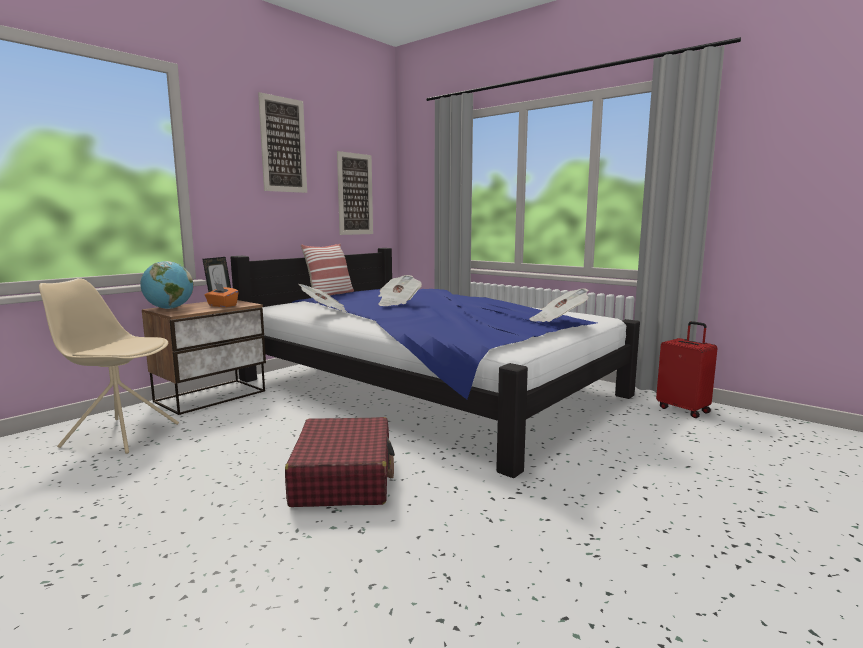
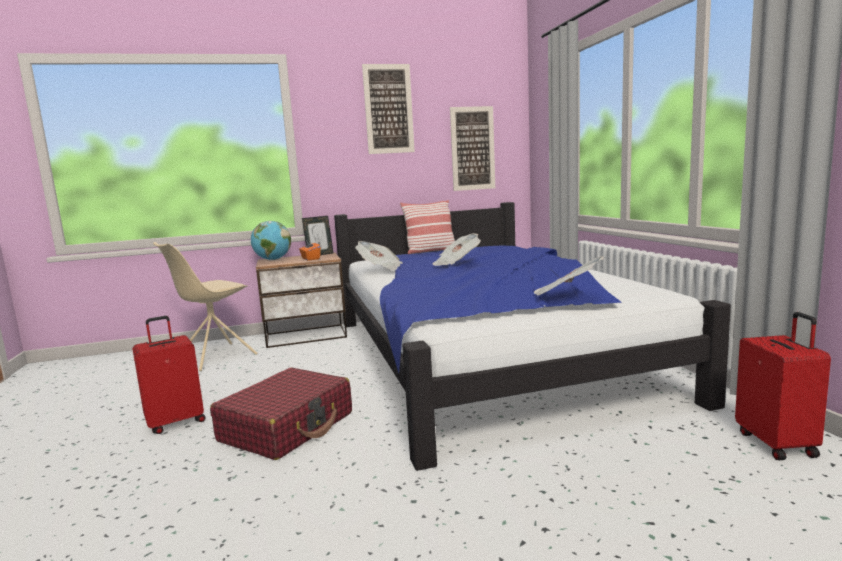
camera: 35 degrees right, 0 degrees up
(120, 435) = (215, 357): beige chair -> beige chair turned 90 degrees counterclockwise
(196, 505) = (176, 422): none -> red suitcase

